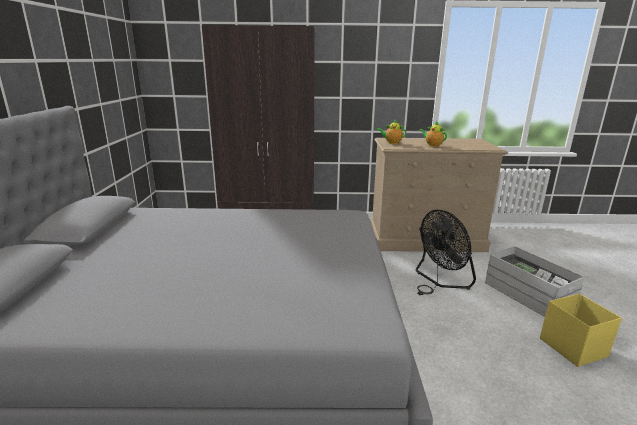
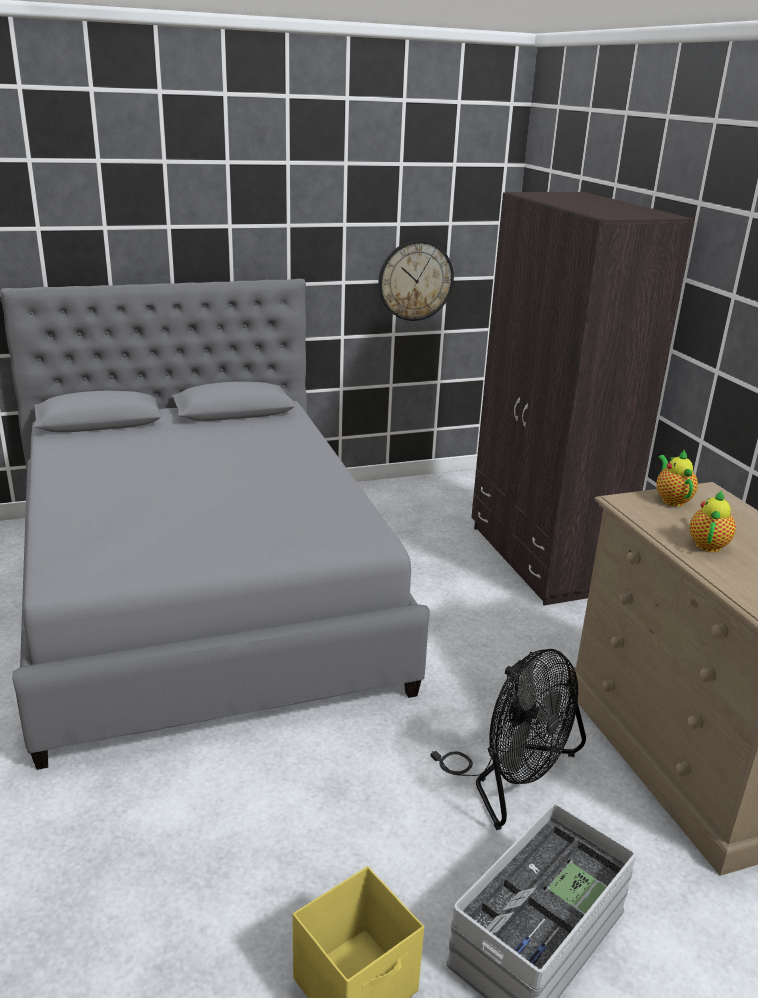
camera: 70 degrees right, 5 degrees up
(110, 102) = (415, 280): none -> wall clock

